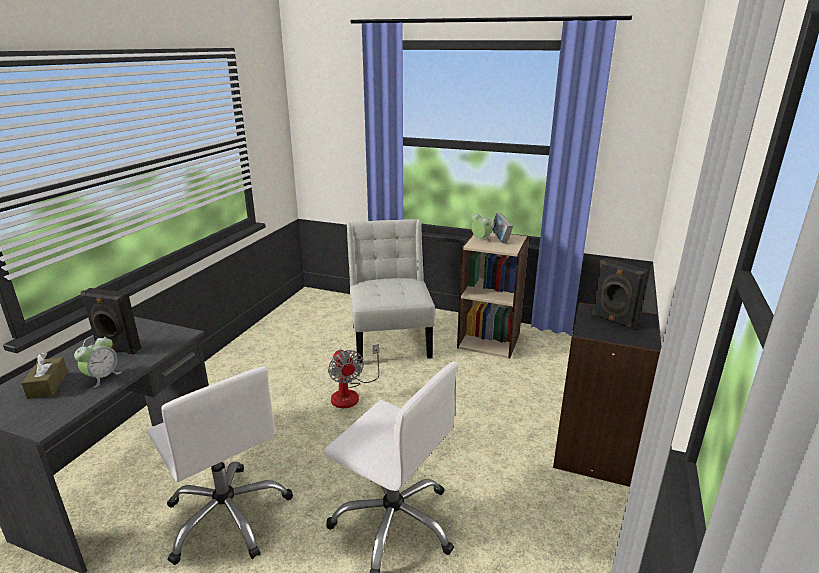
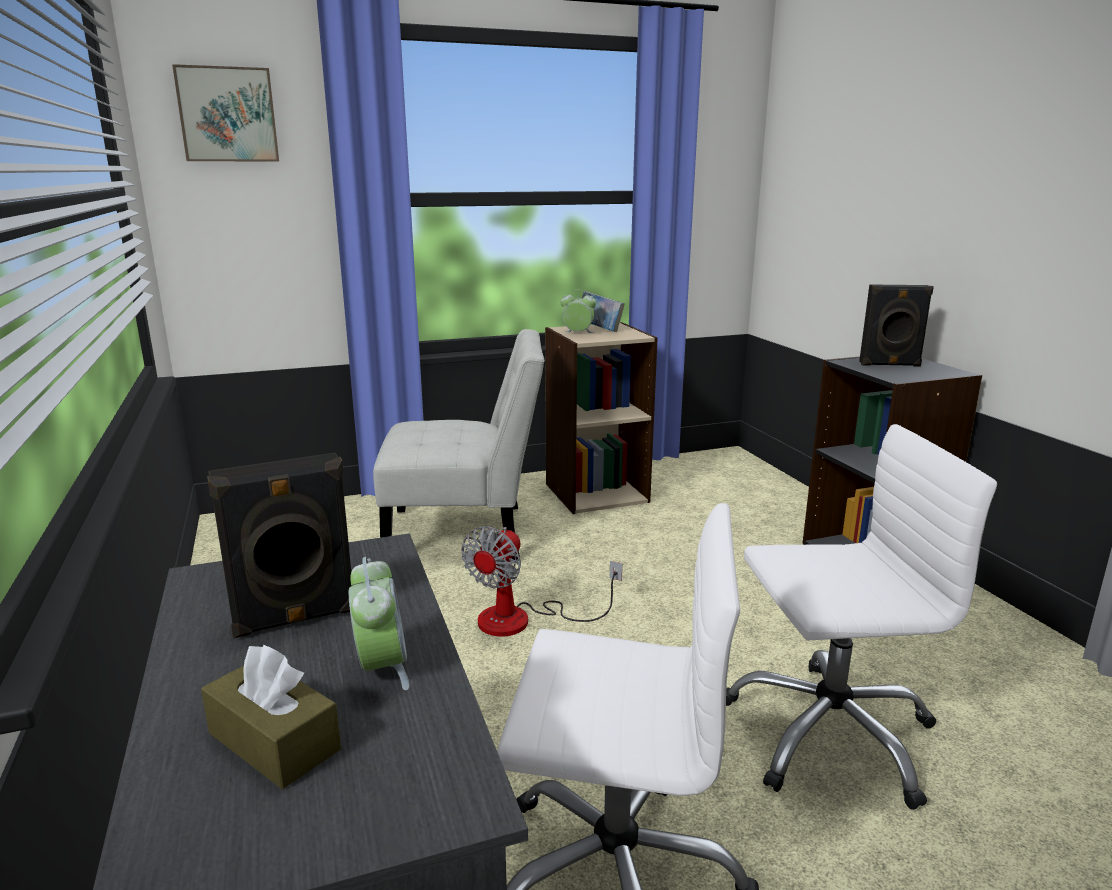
camera: 40 degrees left, 5 degrees down
(325, 92) = (228, 115): none -> picture
(351, 393) = (522, 620): fan -> fan turned 90 degrees clockwise
(390, 338) = (466, 534): white chair -> white chair turned 135 degrees clockwise

